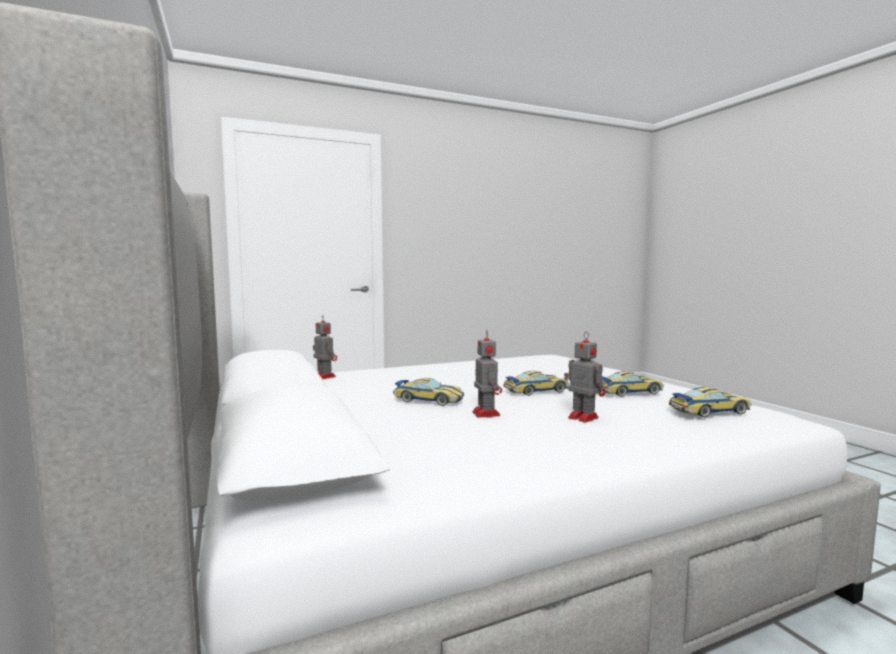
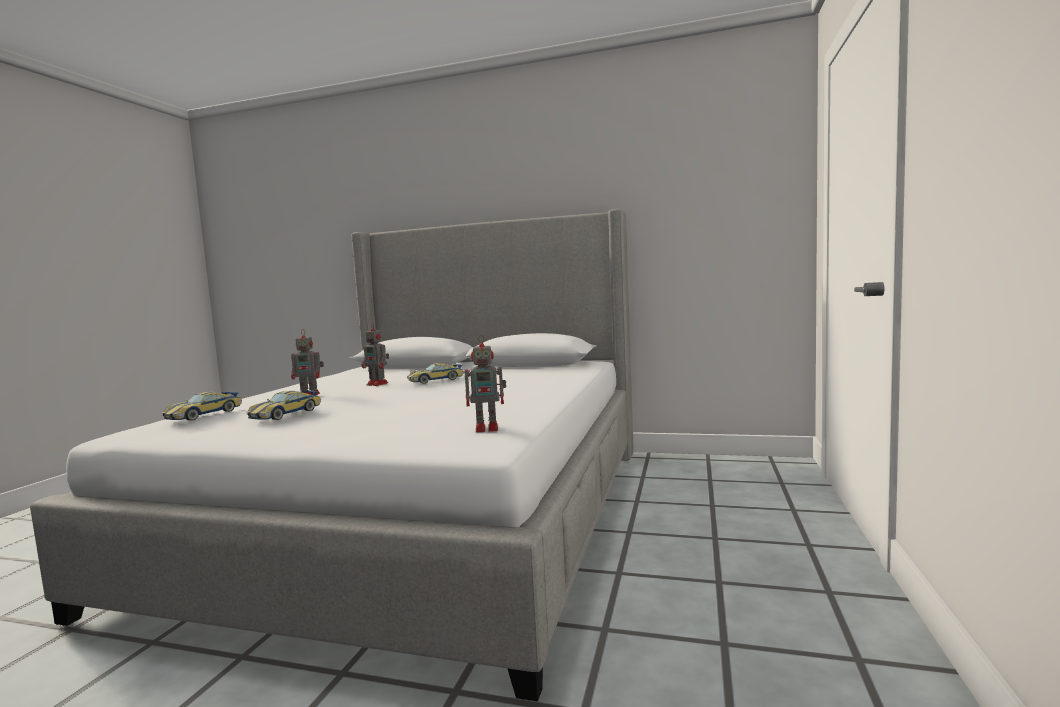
camera: 130 degrees right, 0 degrees up
(324, 376) = (568, 370): toy robot -> toy robot (488, 428)
(536, 391) = (376, 398): toy car -> none

